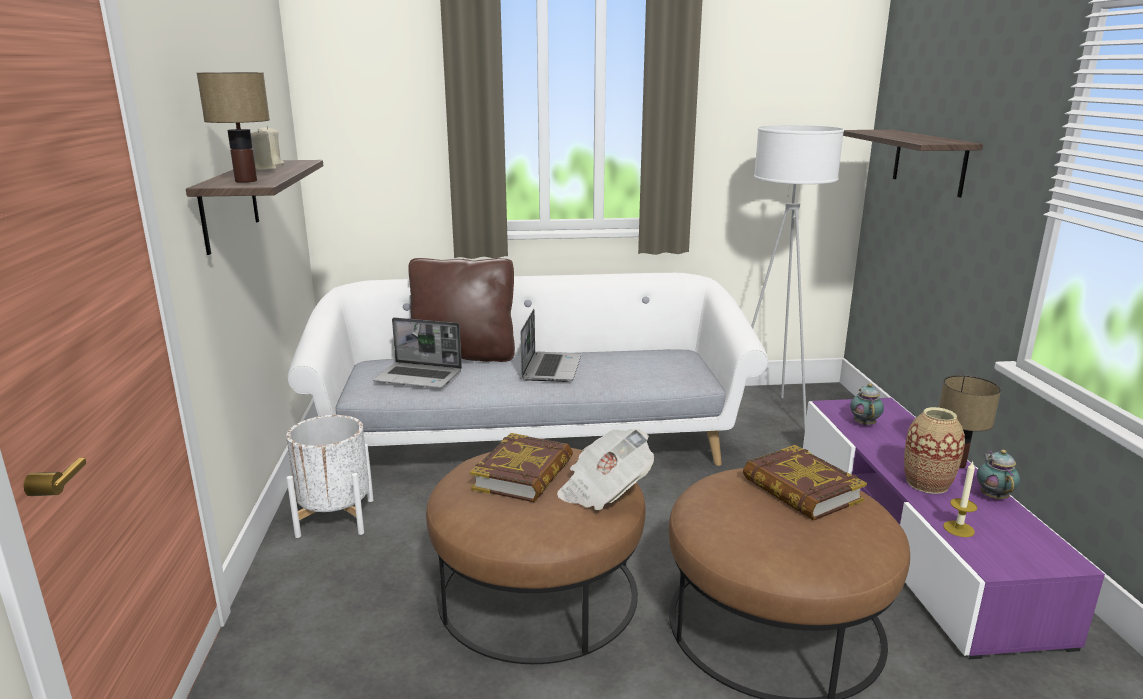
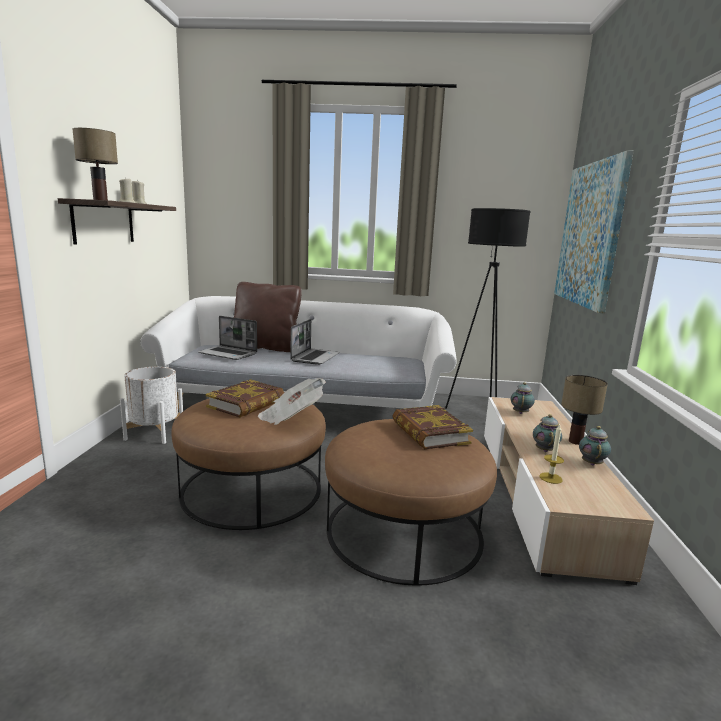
camera: 10 degrees right, 5 degrees down
(772, 413) = (477, 412): white floor lamp -> black floor lamp
(914, 535) = (541, 493): purple tv stand -> beige tv stand
(927, 483) = (544, 450): vase -> teapot
(929, 161) = (590, 234): shelf -> picture

